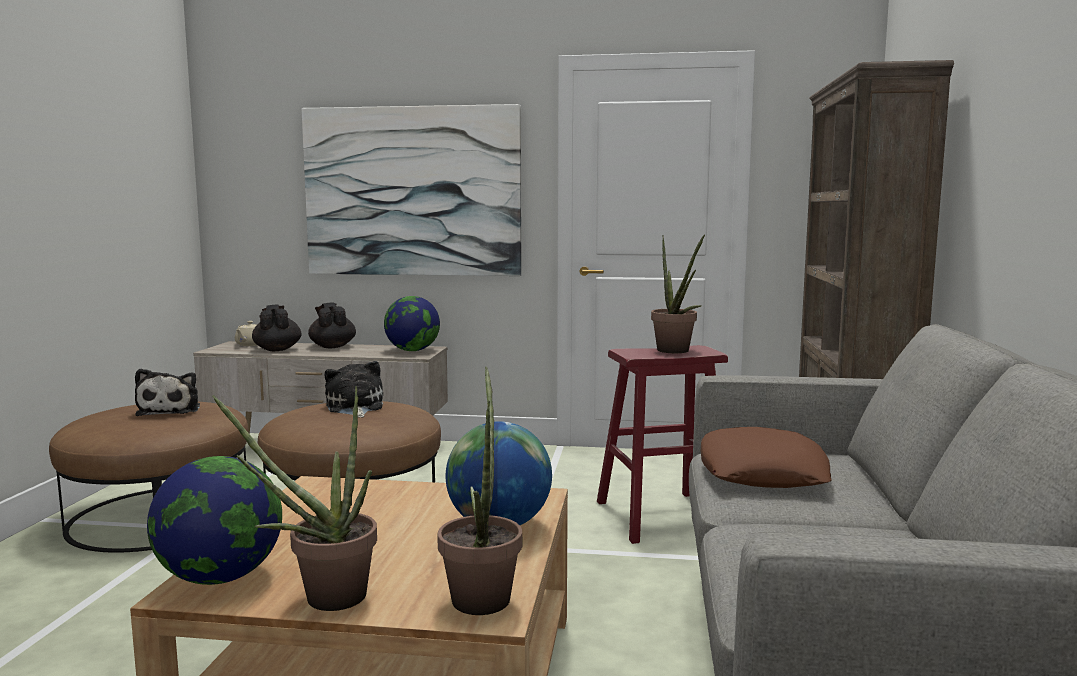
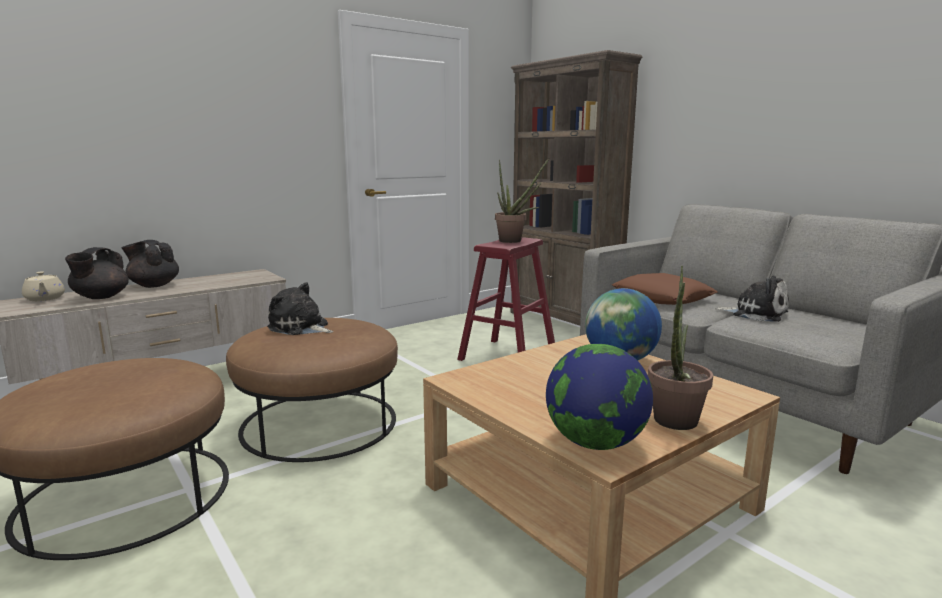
camera: 45 degrees left, 5 degrees up
(171, 410) = (117, 374): plush toy -> plush toy (756, 314)
(277, 349) = (100, 297): black teapot -> black teapot turned 105 degrees counterclockwise
(412, 192) = (214, 124): picture -> none
(412, 350) = (247, 276): globe -> none
(482, 594) = (715, 389): potted plant -> none

